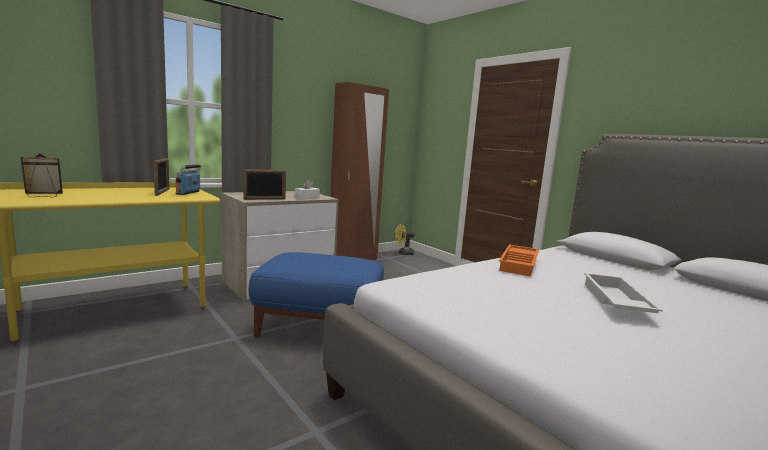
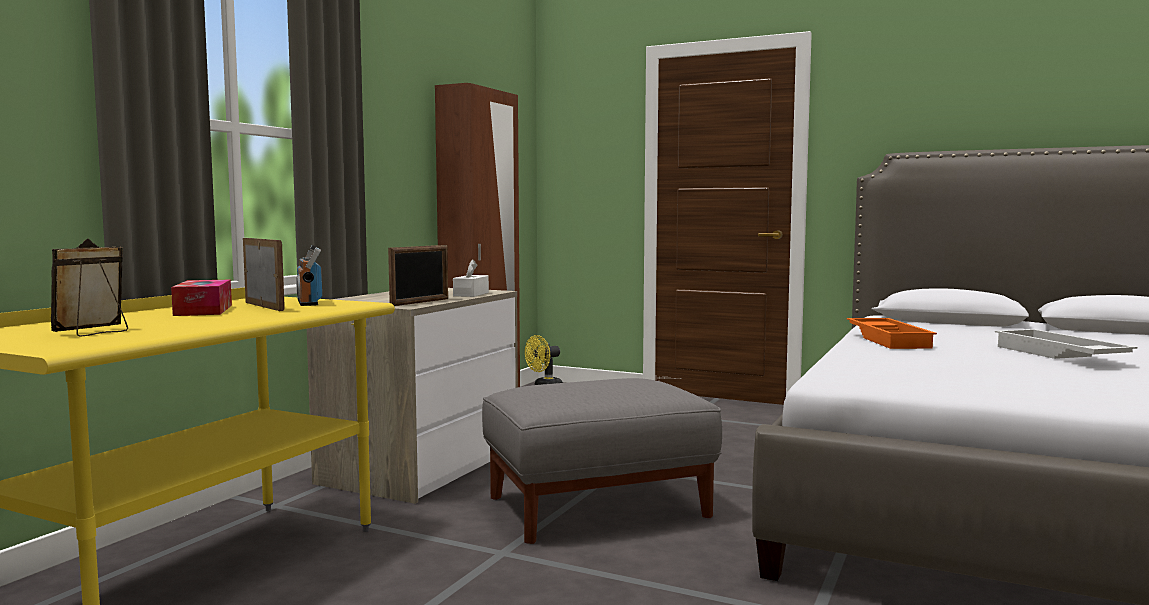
camera: 25 degrees left, 5 degrees down
(132, 191) = (203, 310): none -> tissue box
(320, 326) = (599, 506): blue ottoman -> grey ottoman

